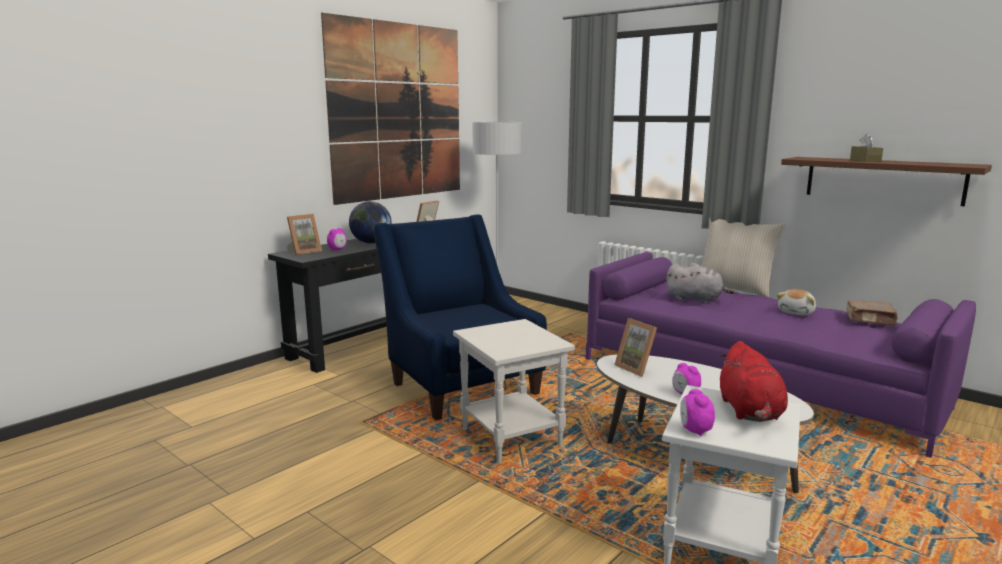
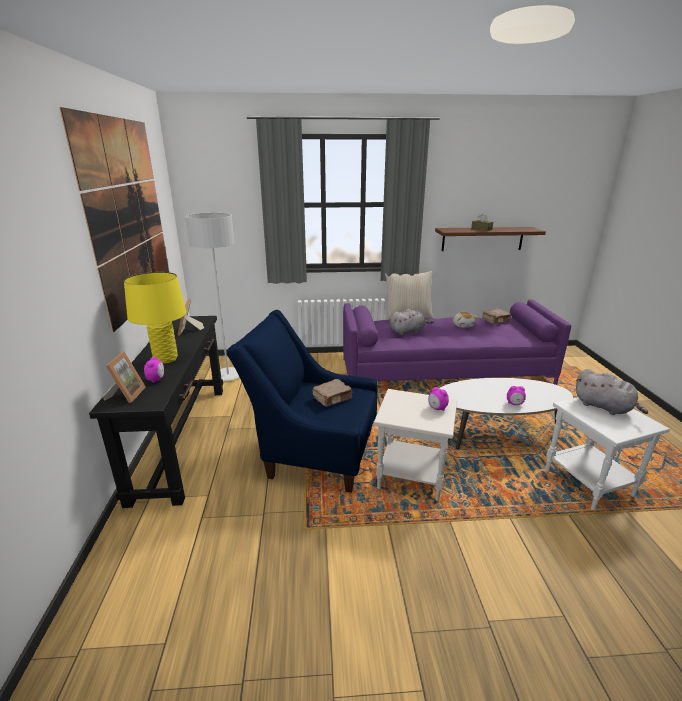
camera: 45 degrees left, 10 degrees up
(371, 242) = (165, 359): globe -> yellow table lamp
(478, 318) = (333, 398): none -> brown book
(637, 368) = (464, 396): picture frame -> none
(695, 431) = (619, 433): alarm clock -> alarm clock (437, 408)
(750, 412) = (604, 407): red plush toy -> grey plush toy

